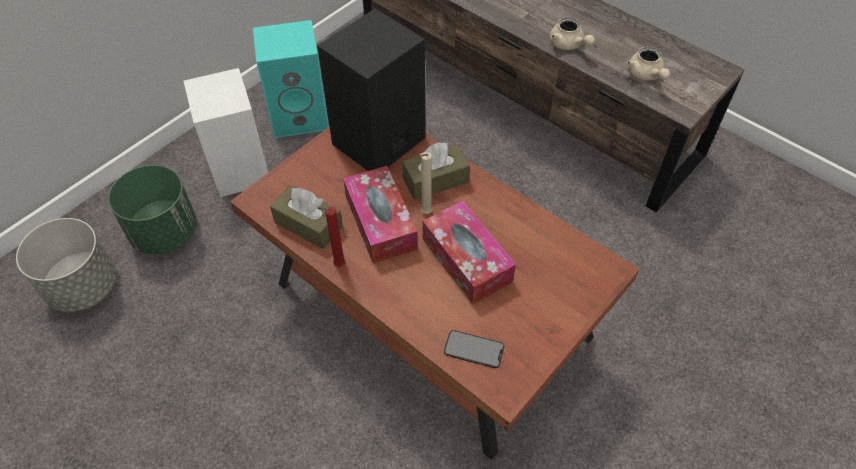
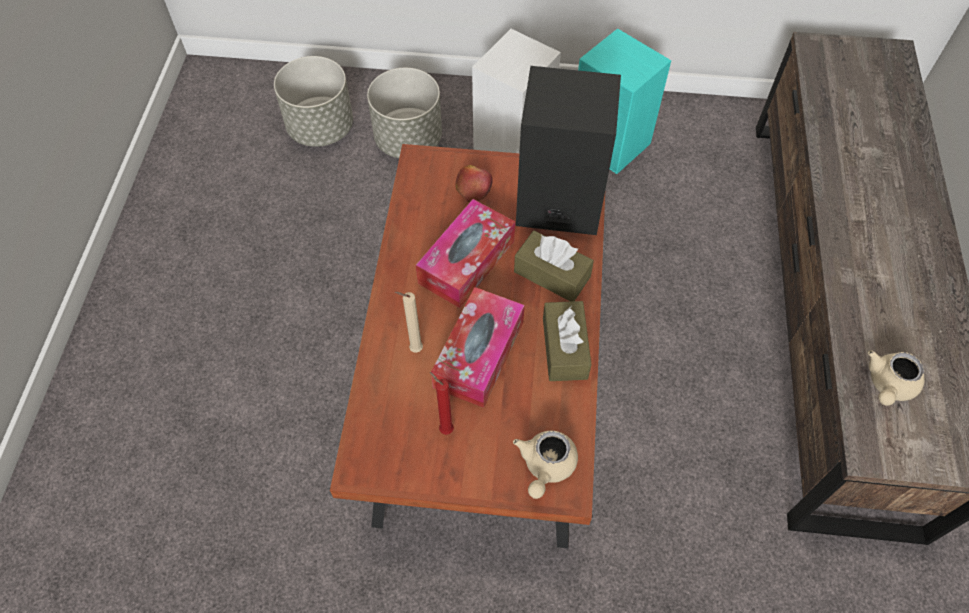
camera: 55 degrees right, 5 degrees up
(164, 232) = (408, 139): green planter -> grey planter
(308, 224) = (421, 211): brown tissue box -> brown tissue box (564, 348)
(318, 181) = (473, 187): none -> apple
(337, 265) = (396, 259): red candle -> red candle (444, 428)
(425, 213) = (505, 290): beige candle -> beige candle (414, 349)
(474, 349) = (385, 417): phone -> none
(568, 45) = (855, 284): beige teapot -> beige teapot (545, 467)

